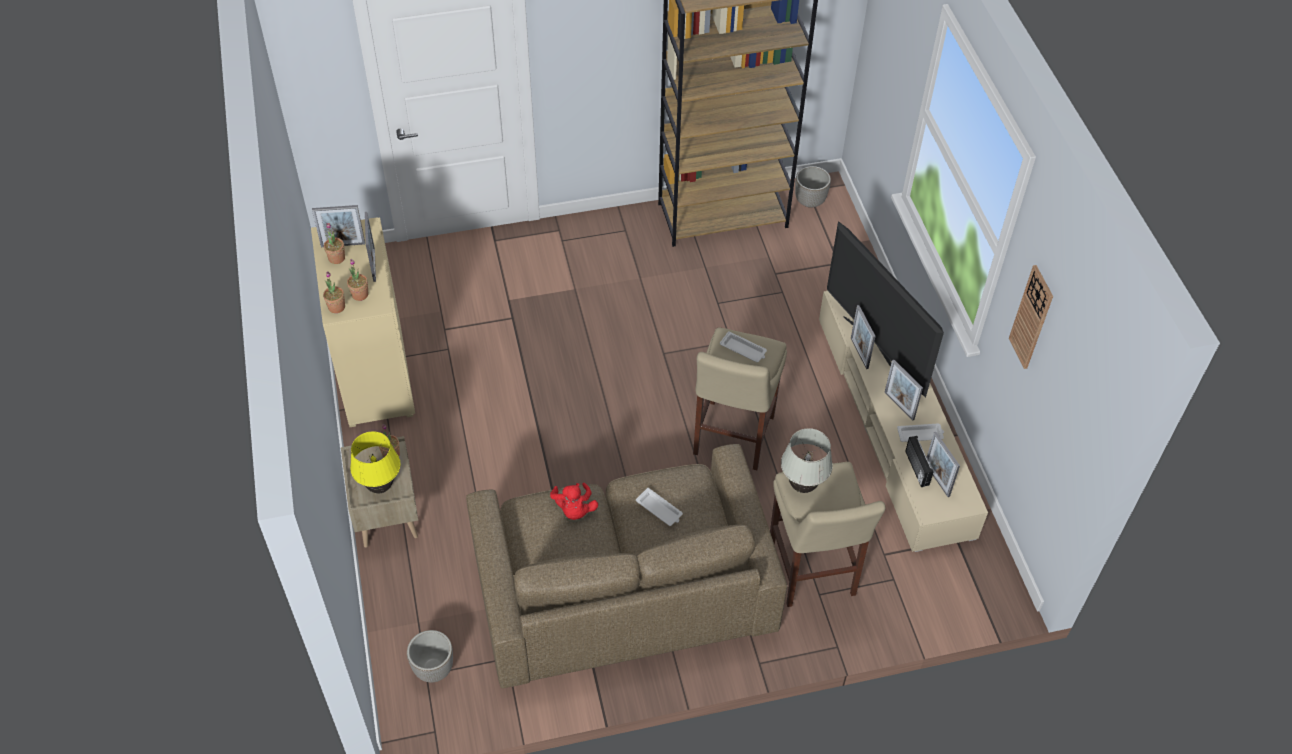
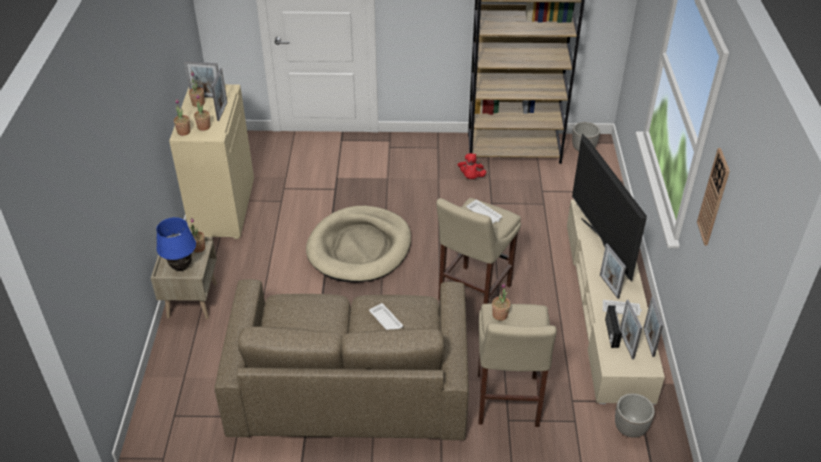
camera: 15 degrees right, 10 degrees down
(380, 487) = (181, 267): yellow table lamp -> blue table lamp
(433, 669) = (181, 413): planter -> planter (629, 429)
(573, 399) = (359, 248): none -> beige dog bed
(574, 509) = (320, 309): red plush toy -> red plush toy (471, 177)
(802, 486) = (500, 315): white table lamp -> potted plant
(859, 353) = (587, 245): picture frame -> picture frame (648, 342)

